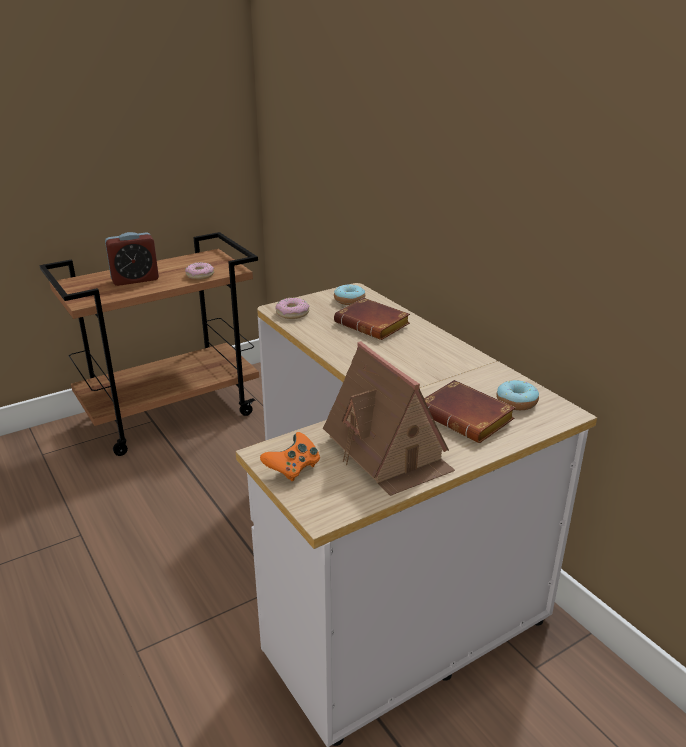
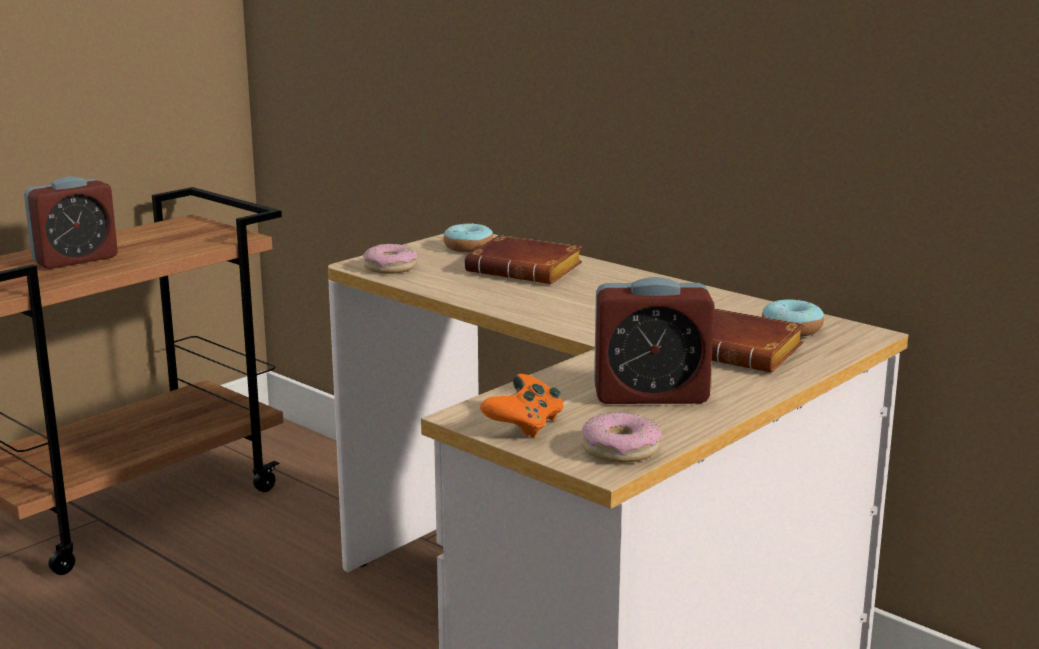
camera: 15 degrees left, 10 degrees down
(200, 275) = (186, 246): donut -> donut (620, 449)
(388, 452) = (650, 395): toy house -> alarm clock

